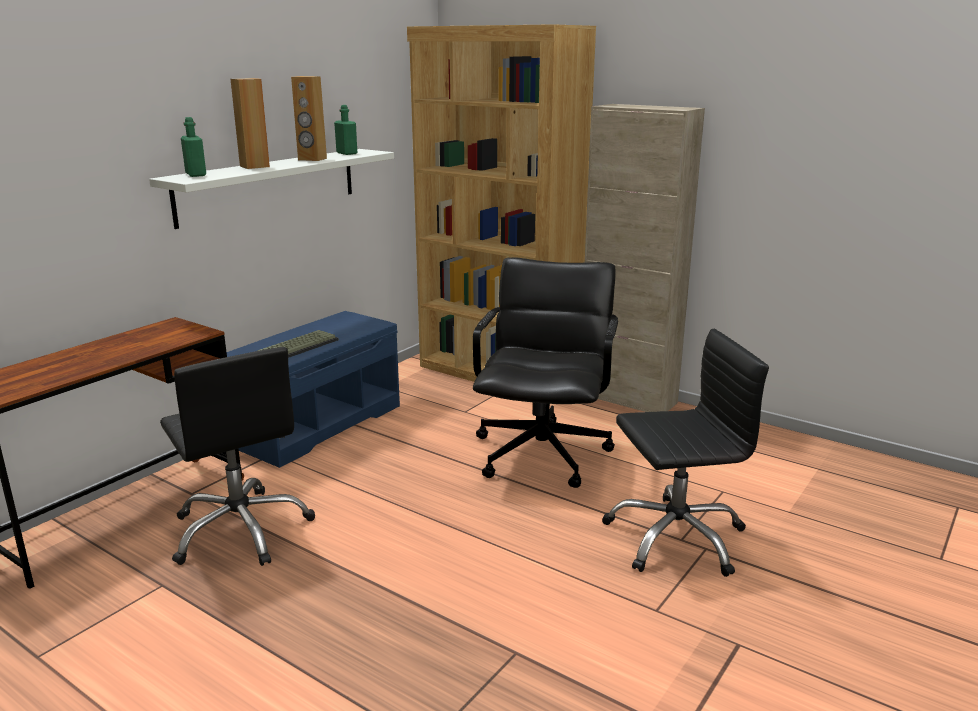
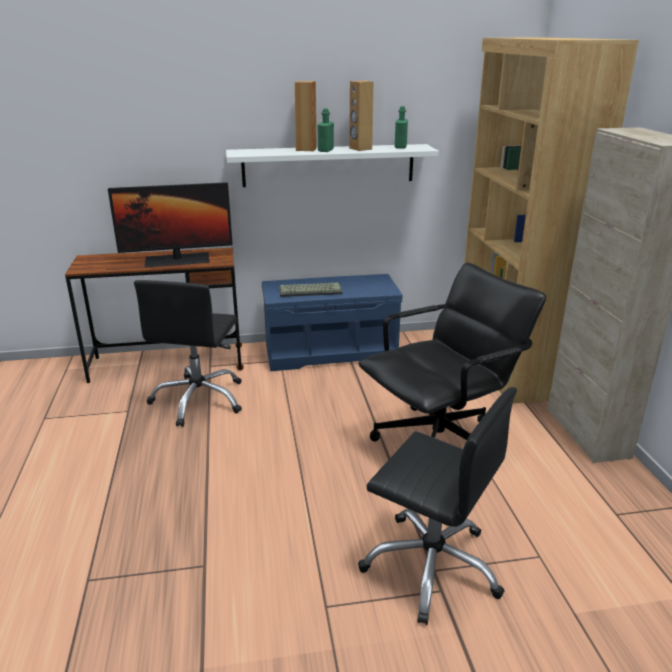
camera: 45 degrees right, 5 degrees up
(132, 347) = (177, 260): none -> monitor
(196, 175) = (254, 151): green bottle -> green bottle (325, 150)

